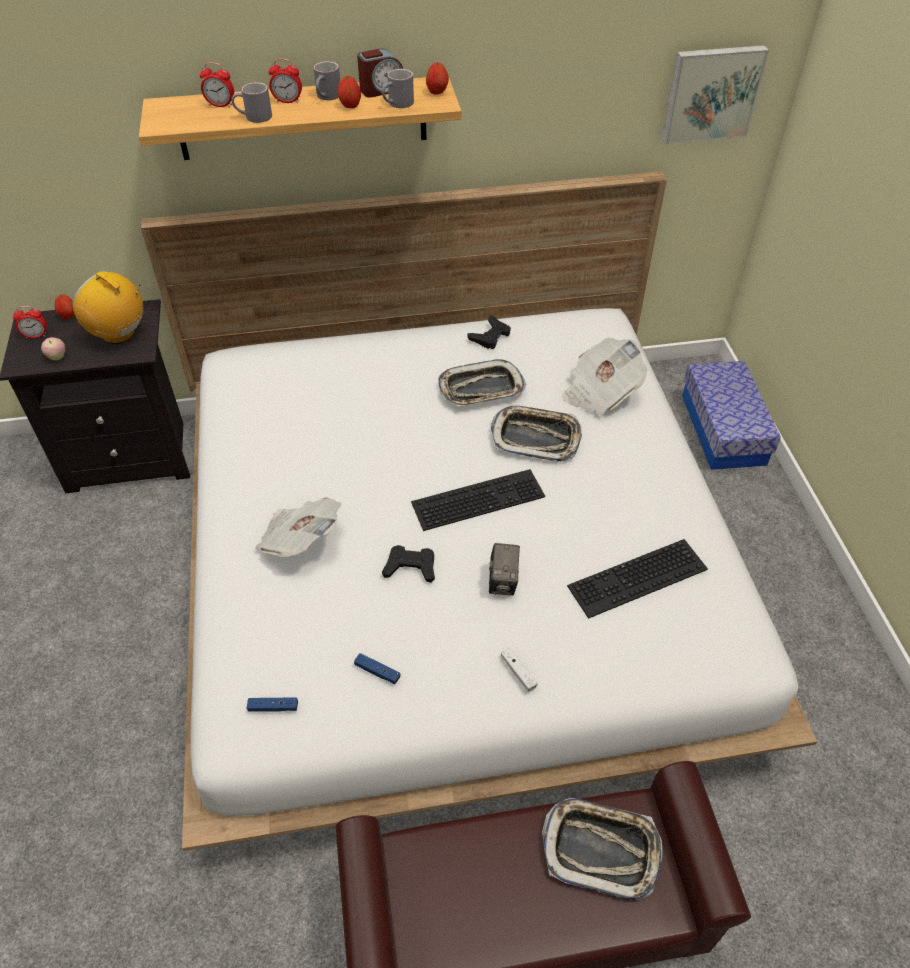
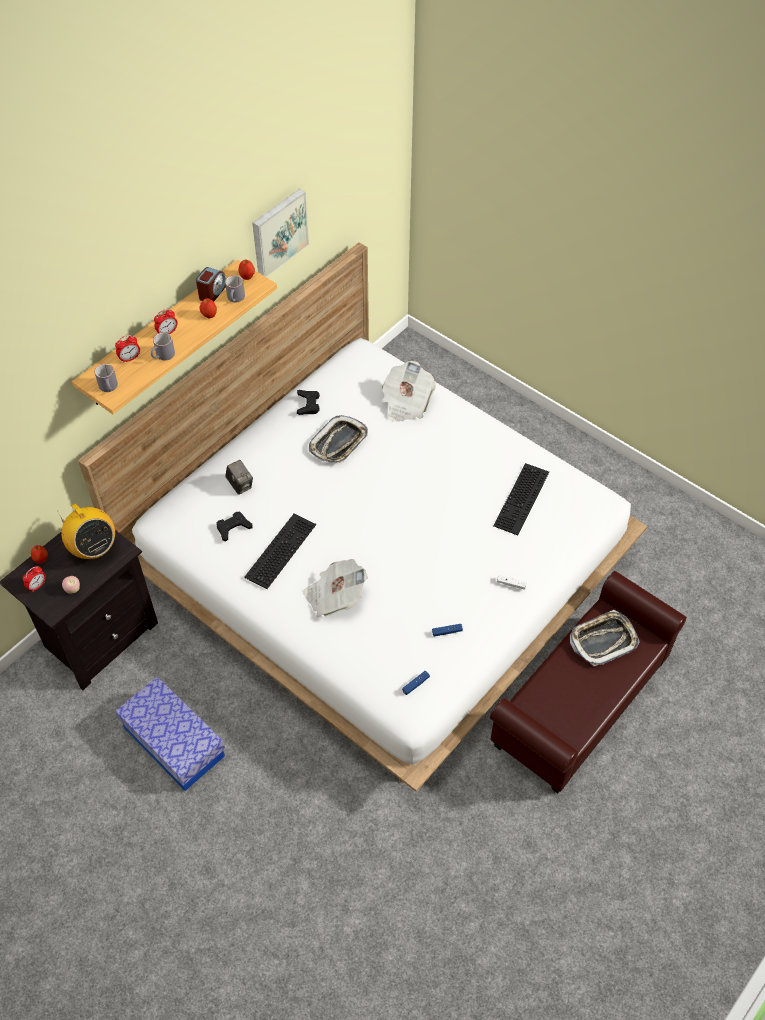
camera: 40 degrees left, 5 degrees up
(119, 334) = (93, 548): radio -> radio turned 120 degrees counterclockwise
(327, 97) = (187, 316): grey mug -> grey mug (109, 388)
(410, 567) = (408, 570): black game controller -> black game controller (233, 528)
(478, 497) = (404, 509): keyboard -> keyboard (279, 549)
(503, 582) = (461, 545): camera -> camera (240, 485)
(536, 437) = (399, 454): tray -> none
(711, 93) = (371, 183): picture -> picture (278, 232)
(723, 429) = (453, 379): storage box -> storage box (174, 742)

